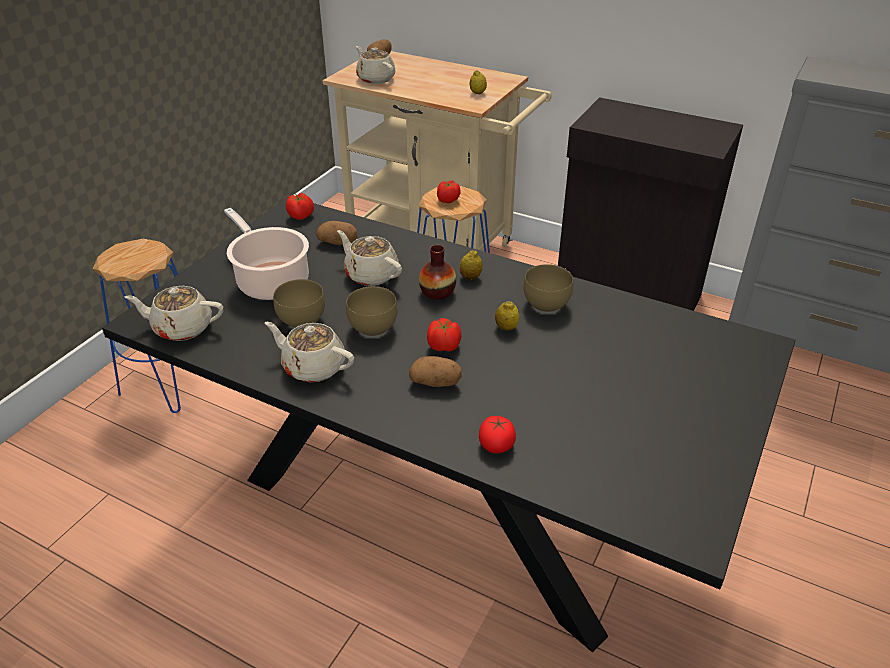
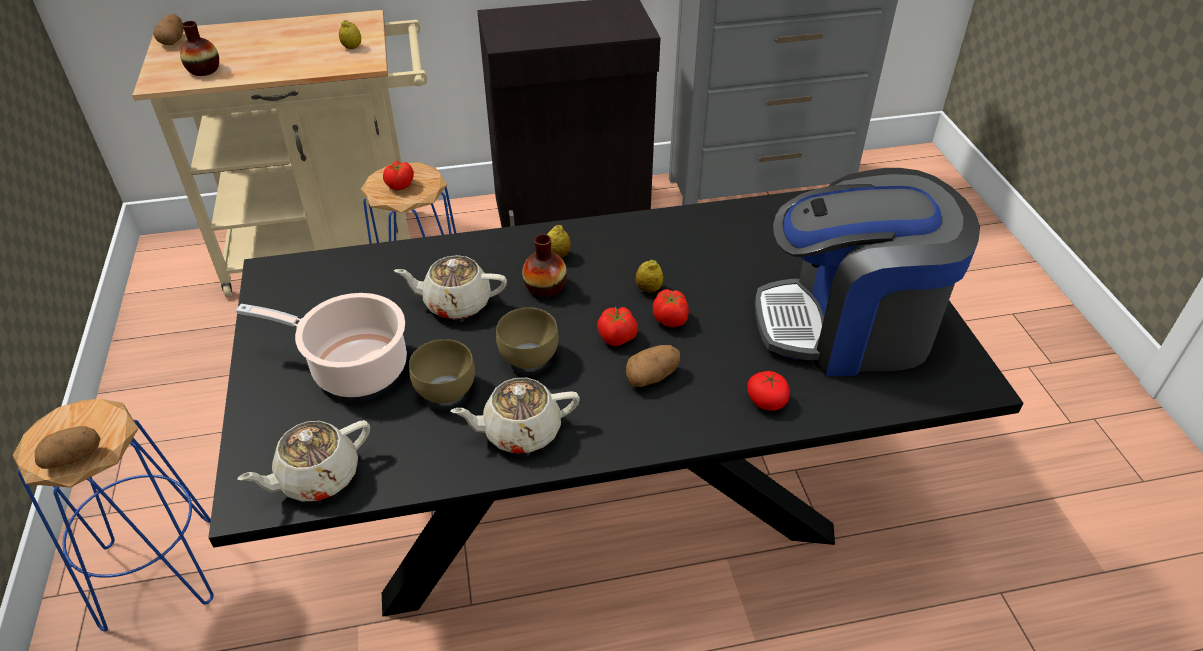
camera: 40 degrees left, 5 degrees up
(301, 216) = (291, 276): tomato -> tomato (670, 320)
(338, 243) = (376, 286): potato -> potato (74, 457)
(375, 79) = (204, 70): beige teapot -> vase
(547, 305) = (657, 249): brown bowl -> none
(632, 433) = (848, 327): none -> coffee machine

